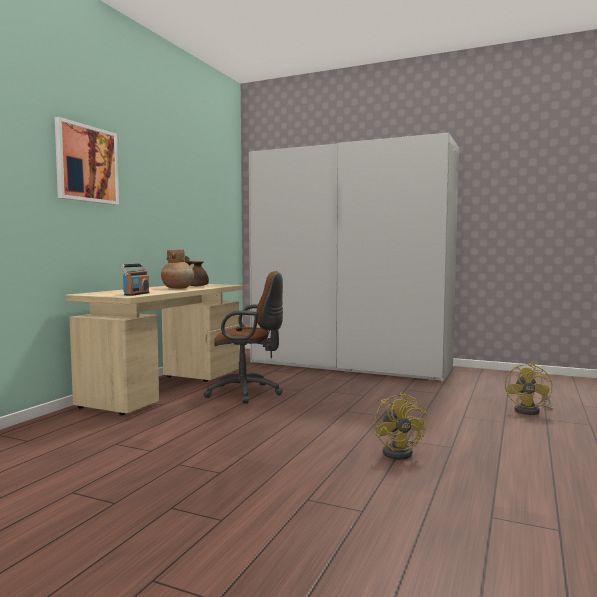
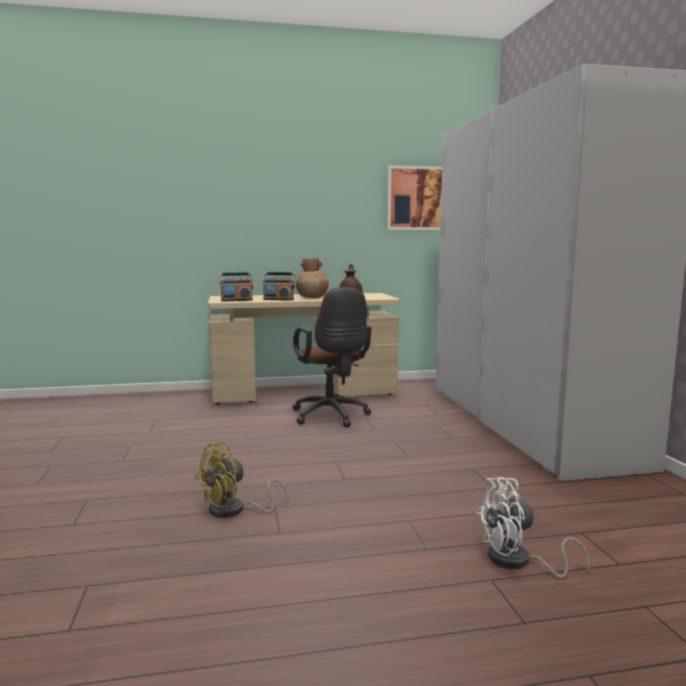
camera: 55 degrees right, 5 degrees up
(86, 164) = (239, 181): picture -> picture (416, 198)
(166, 291) = (278, 299): none -> radio
(531, 411) = (518, 562): yellow fan -> white fan

